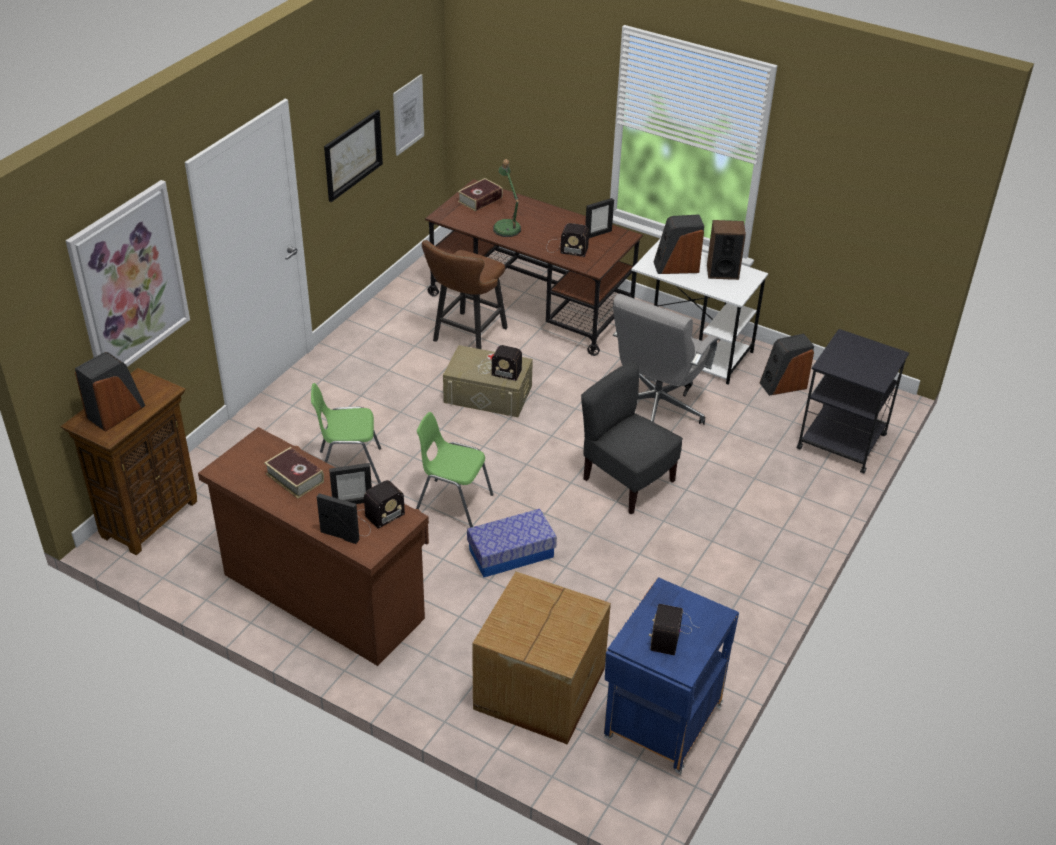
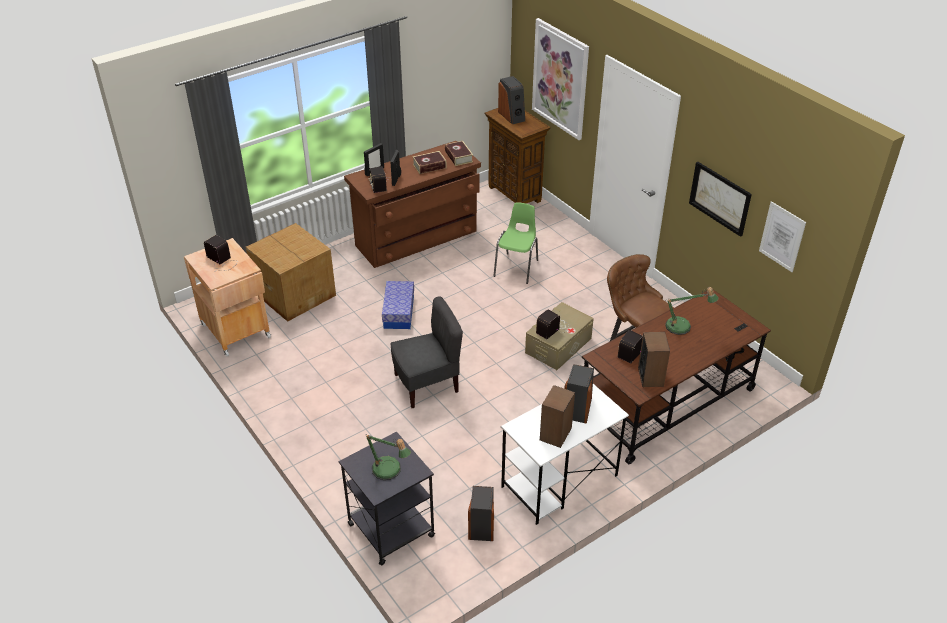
camera: 115 degrees right, 0 degrees up
(453, 503) = (457, 301): green chair -> none
(480, 199) = (732, 324): book -> book (458, 157)
(597, 233) = (651, 377): picture frame -> speaker
(657, 407) = (496, 430): grey office chair -> none
(661, 724) = (235, 330): blue cart -> brown cart
(864, 355) = (389, 472): none -> table lamp

